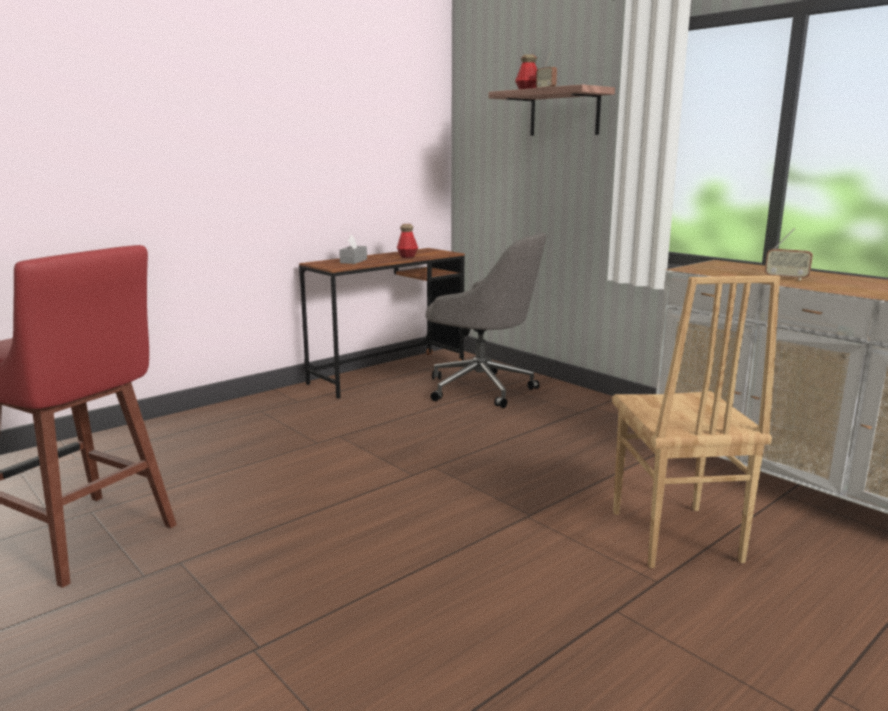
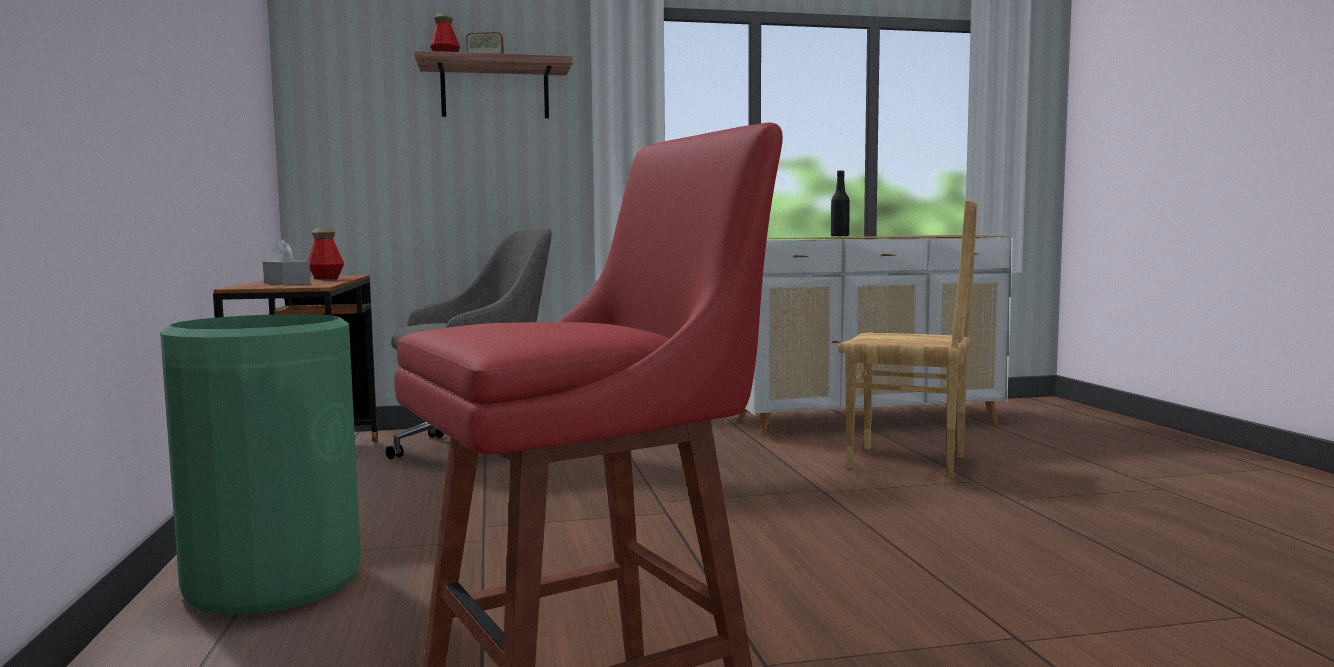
camera: 60 degrees left, 10 degrees down
(229, 422) = (274, 581): none -> green trash can
(786, 278) = (839, 236): radio -> black bottle

